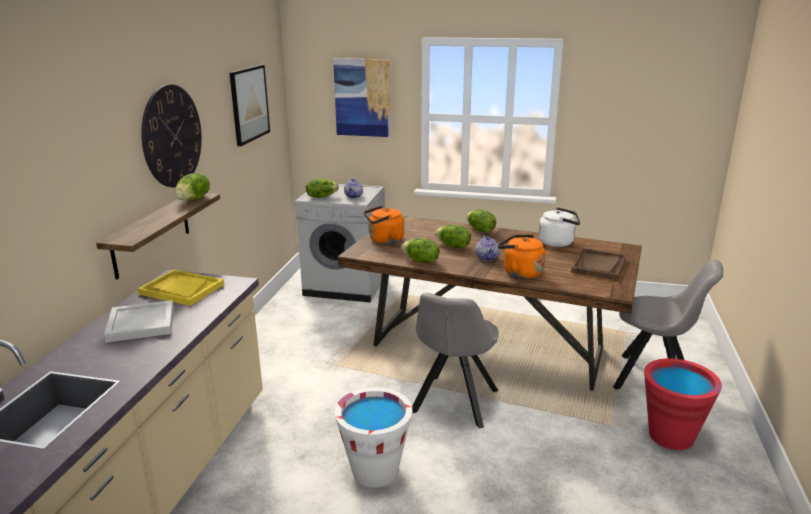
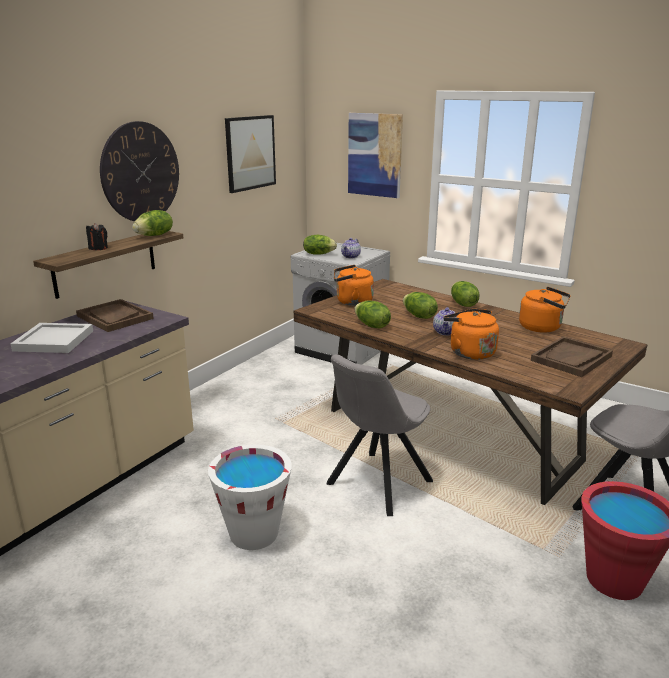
camera: 20 degrees right, 0 degrees up
(151, 220) = (98, 248): none -> black candle
(181, 289) = (114, 317): yellow tray -> brown tray
(558, 242) = (542, 327): white kettle -> orange kettle

